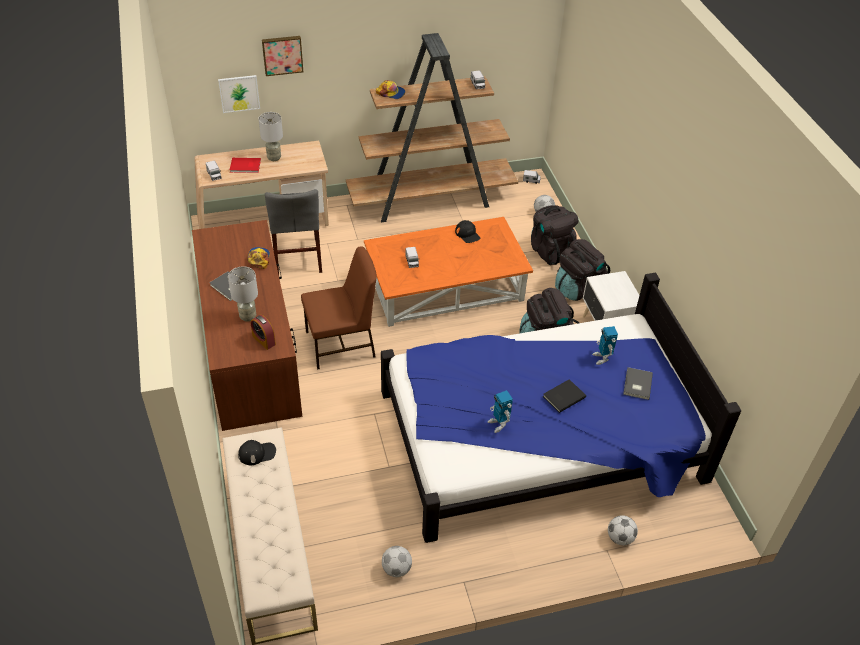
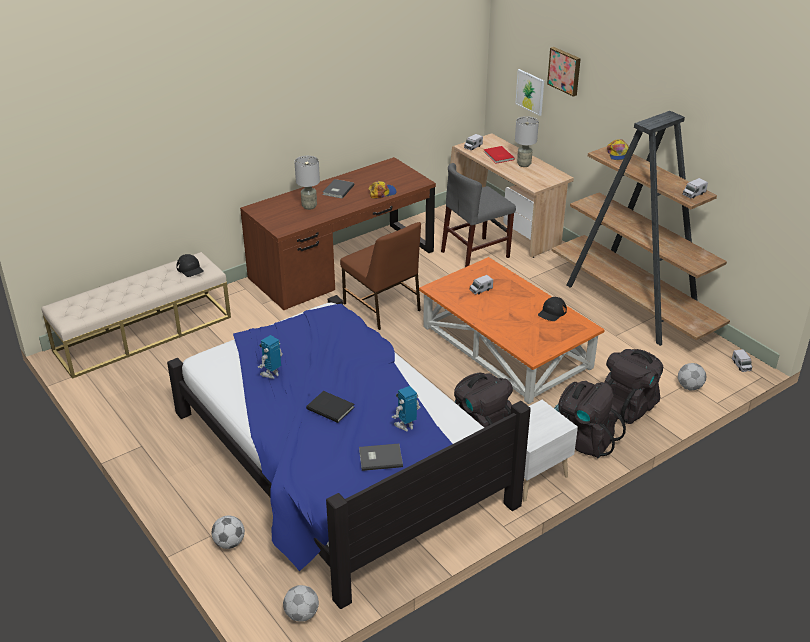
camera: 70 degrees right, 10 degrees down
(264, 340) = (286, 220): alarm clock -> none
(396, 569) = (142, 404): football -> football (301, 614)

